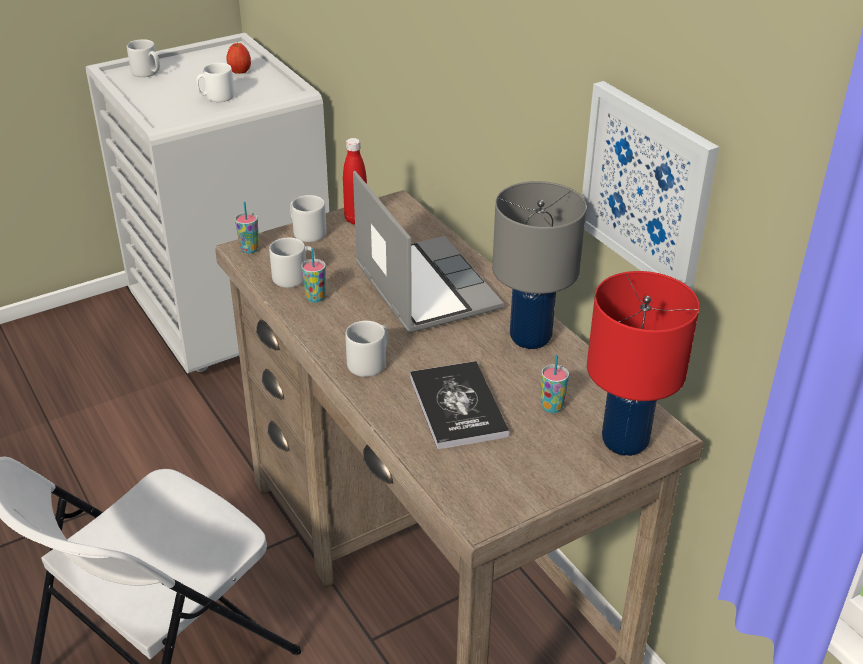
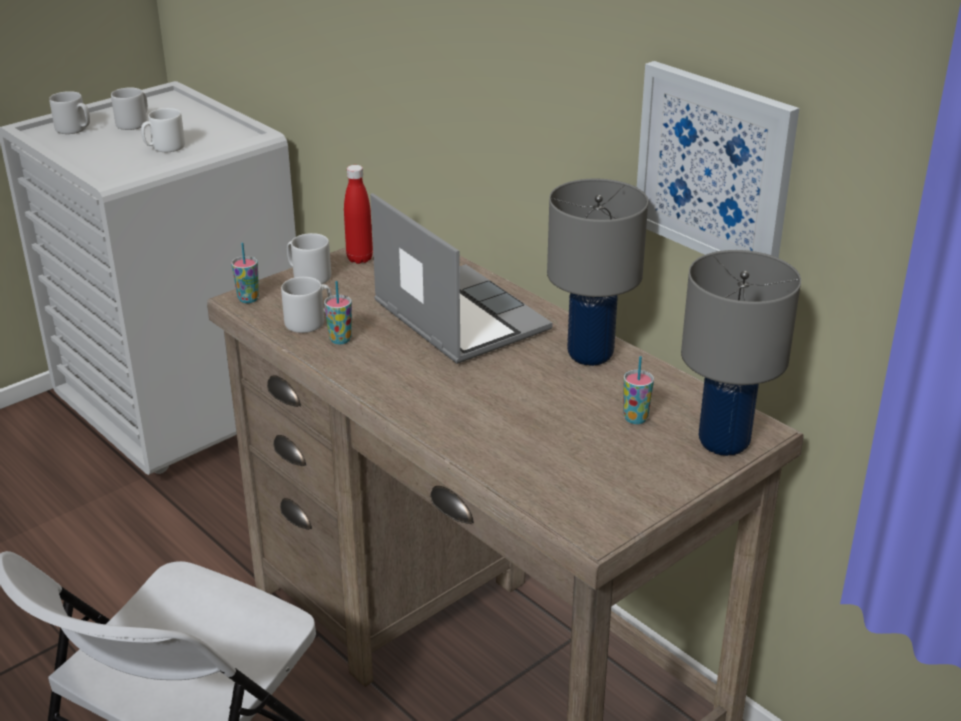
camera: 10 degrees left, 5 degrees down
(239, 72) = (182, 121): apple -> none
(370, 363) = (423, 397): grey mug -> grey mug (134, 123)
(458, 406) = (534, 429): book -> none
(626, 444) = (726, 444): red table lamp -> grey table lamp

